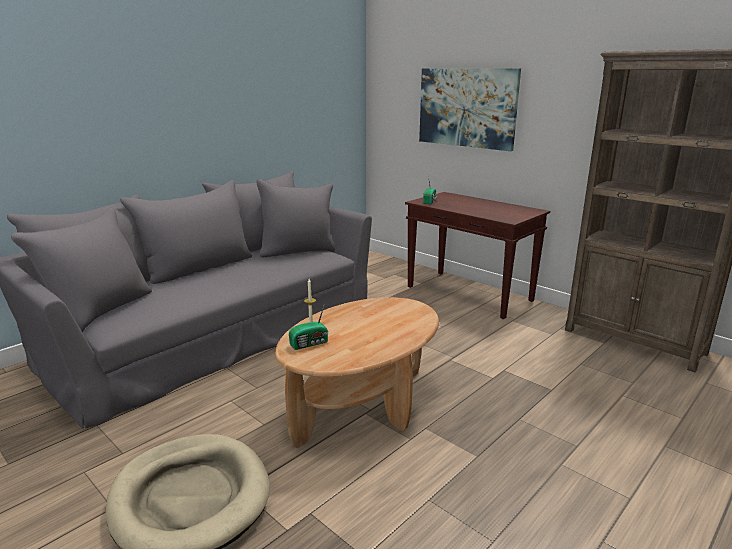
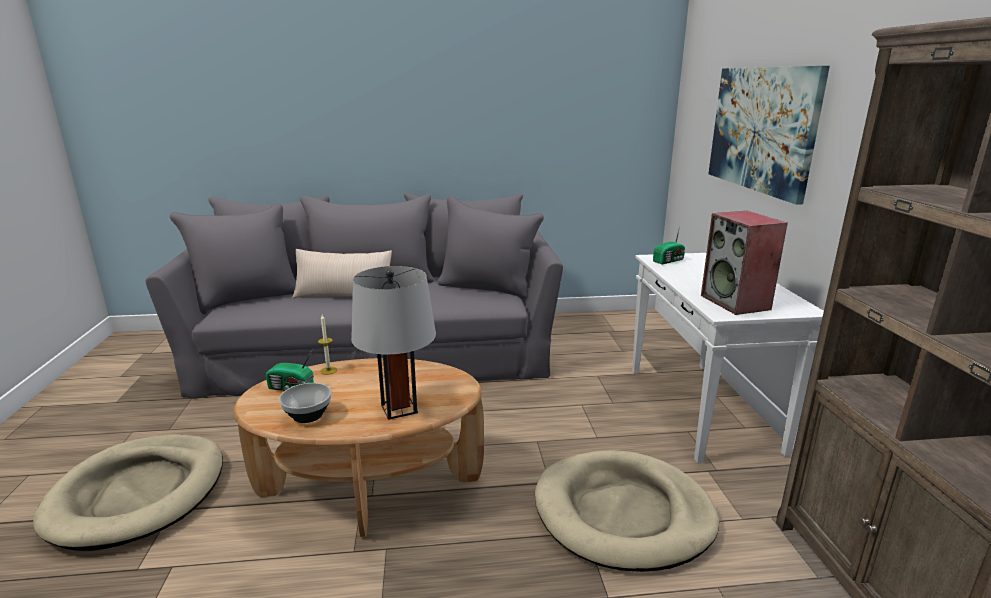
camera: 40 degrees right, 0 degrees up
(198, 283) = (344, 295): none -> beige pillow
(358, 351) = (308, 415): none -> bowl
(402, 327) = (398, 408): none -> grey table lamp
(470, 294) = (702, 410): brown console table -> white console table
(505, 214) = (736, 302): none -> speaker
(507, 354) = (623, 514): none -> beige dog bed

